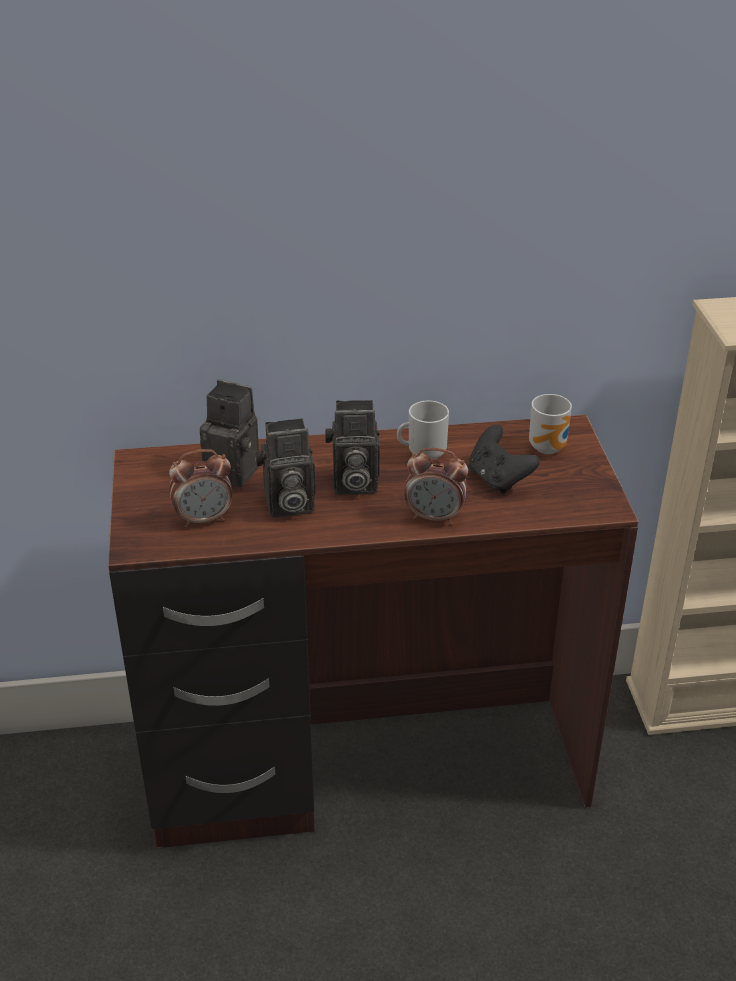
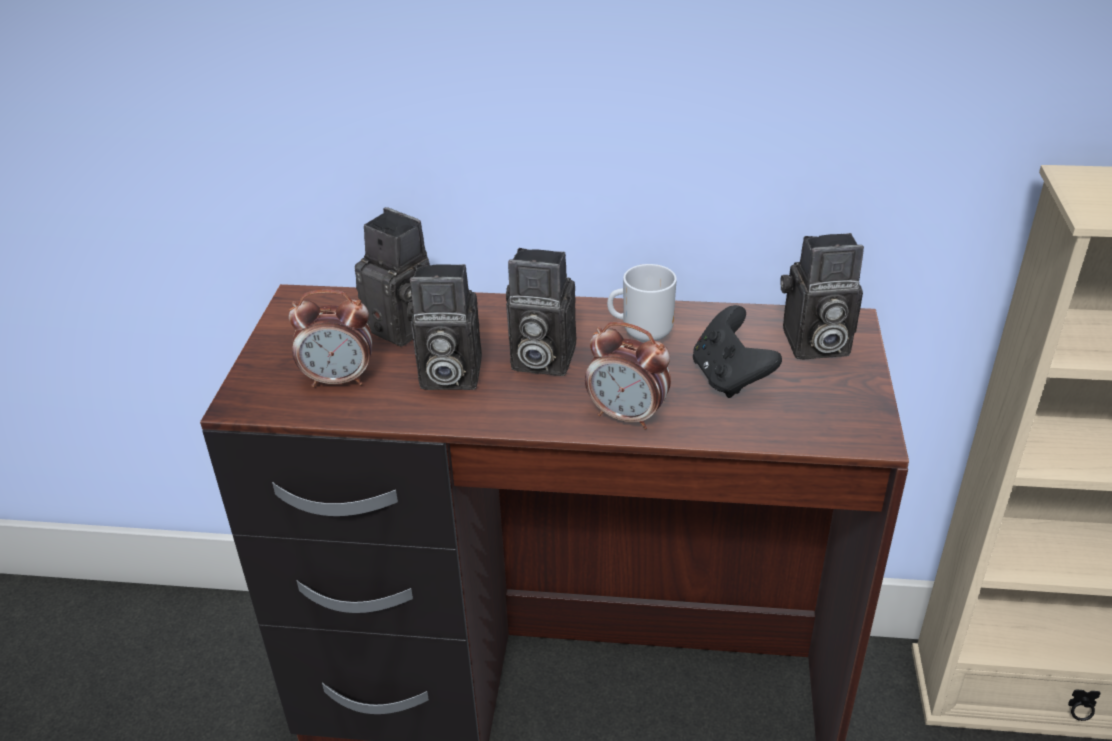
camera: 15 degrees right, 0 degrees up
(550, 447) = (813, 345): mug -> camera

